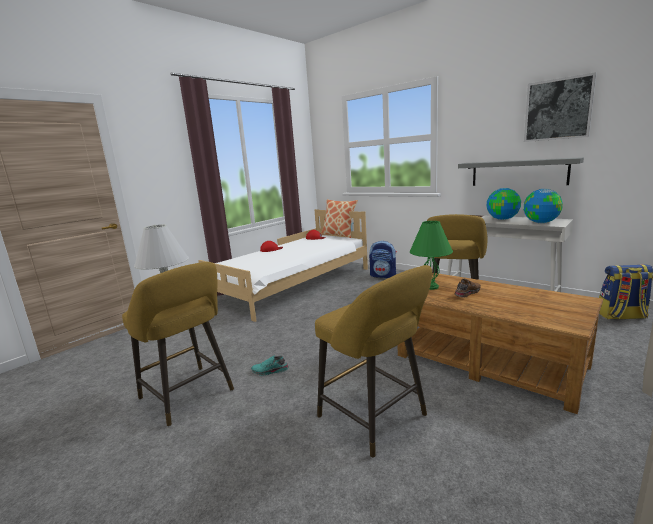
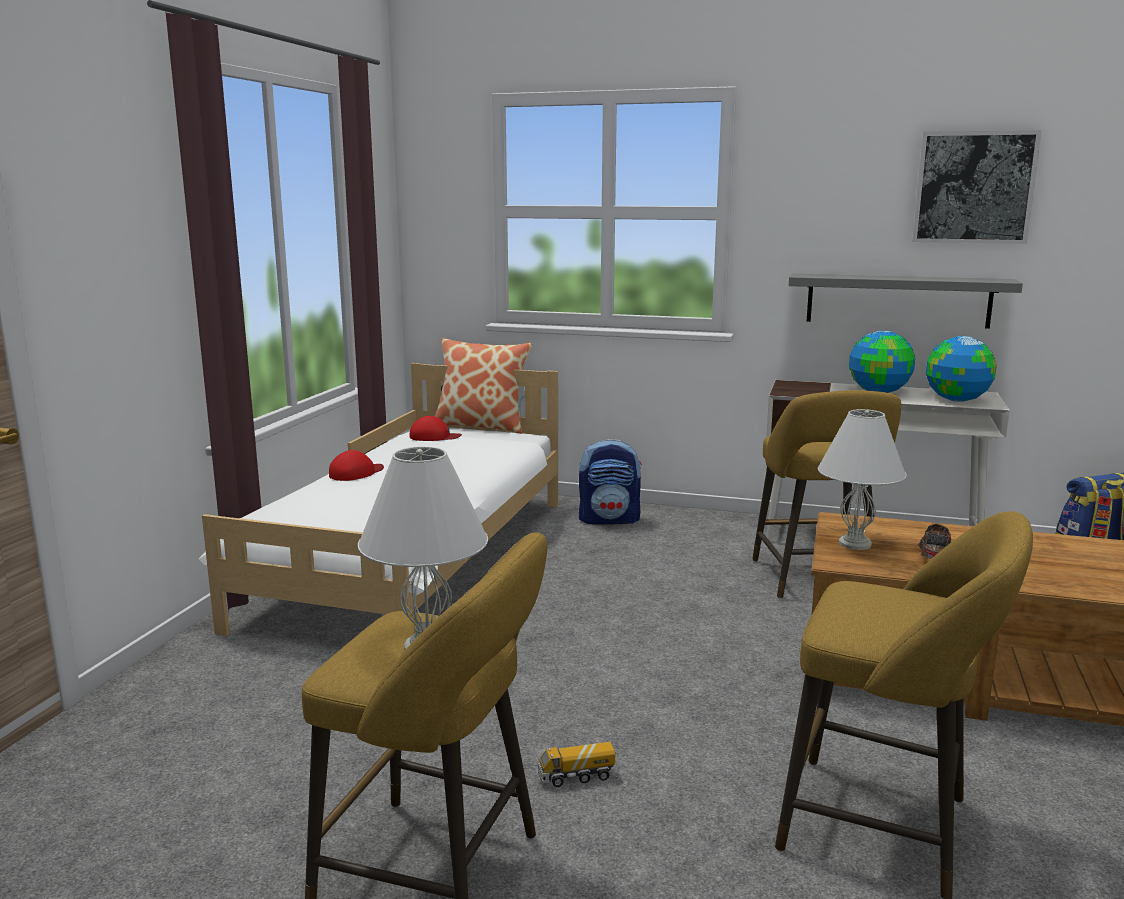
camera: 25 degrees left, 0 degrees up
(270, 371) = (576, 777): turquoise shoe -> toy truck
(430, 287) = (854, 543): green table lamp -> white table lamp

